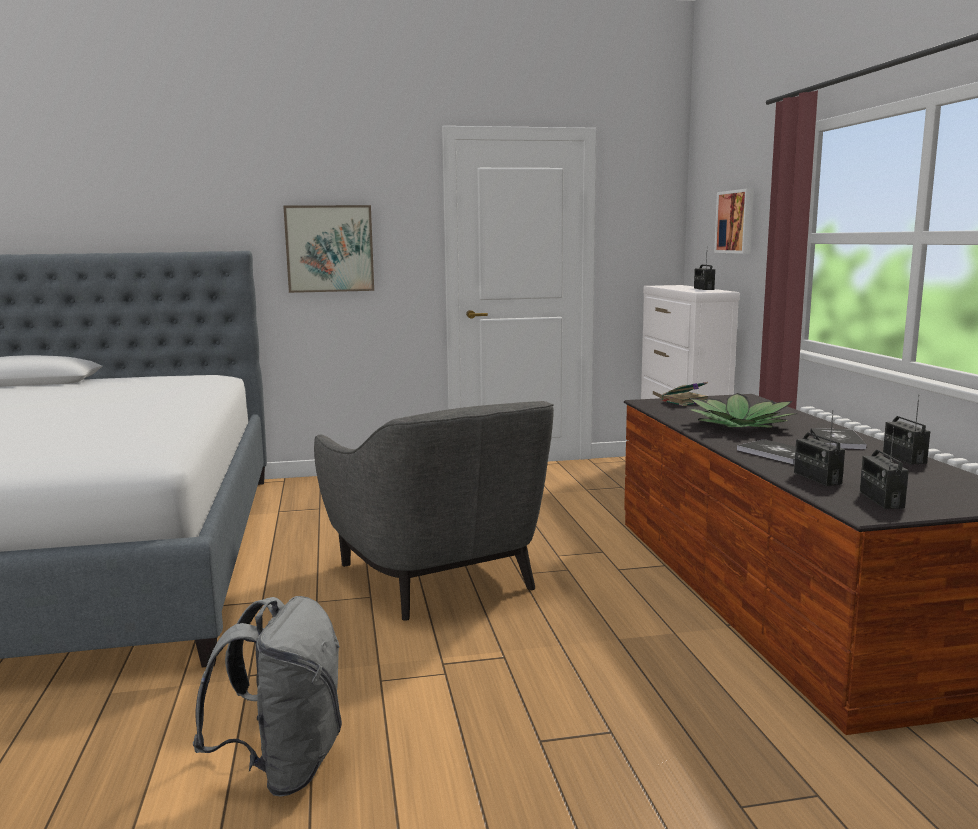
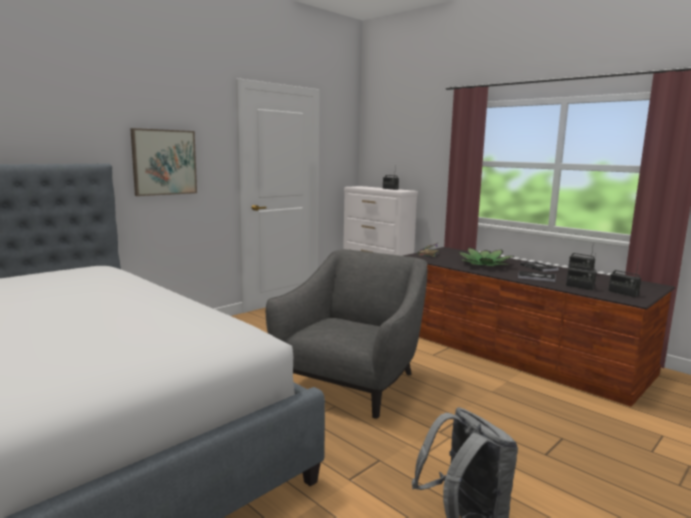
camera: 35 degrees left, 0 degrees up
(439, 576) = (352, 382): grey armchair -> grey armchair turned 90 degrees counterclockwise
(736, 222) = (409, 151): picture -> none

